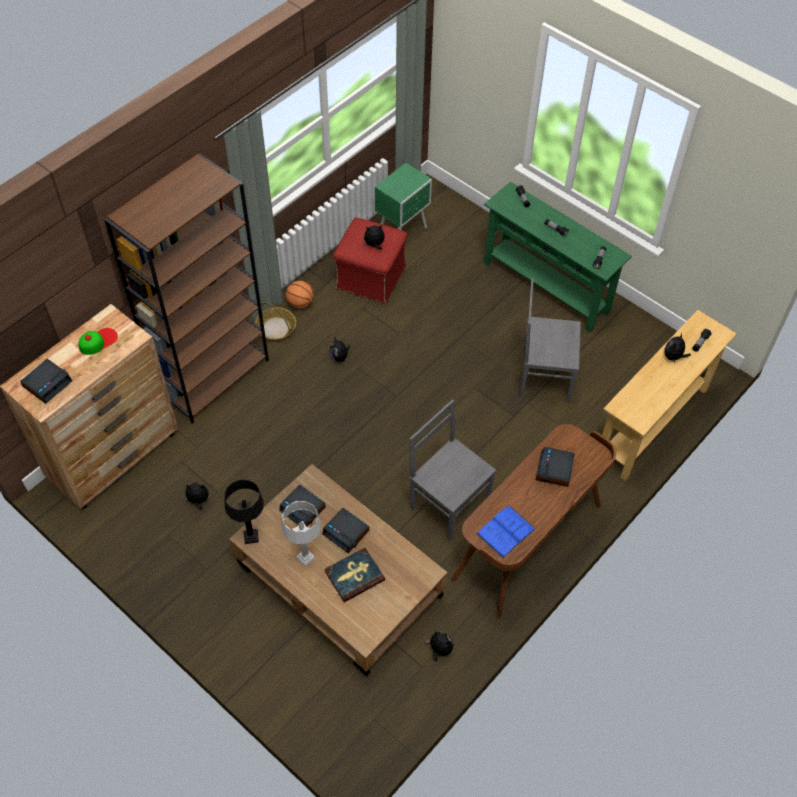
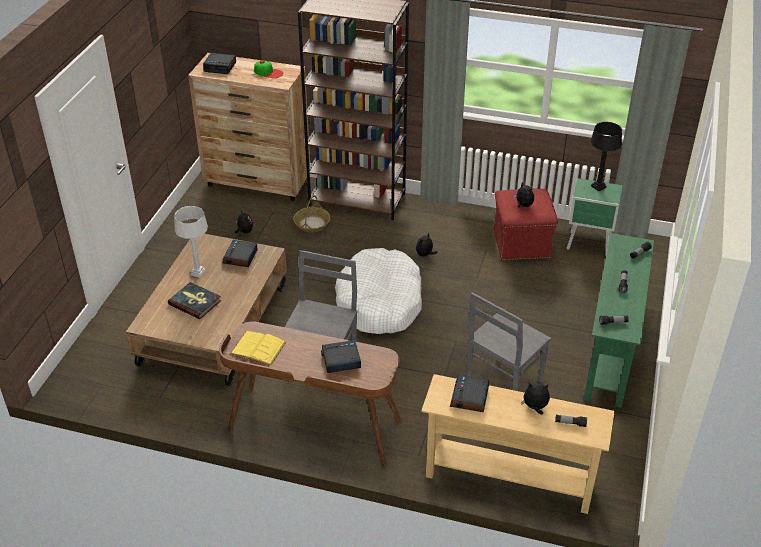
camera: 65 degrees right, 15 degrees down
(251, 537) = (201, 241): black table lamp -> black table lamp (598, 187)
(276, 328) = (426, 213): basket -> basket (312, 224)
(300, 303) = (461, 217): basketball -> none
(346, 532) = (232, 286): alarm clock -> alarm clock (470, 398)
(388, 423) = (380, 302): none -> white dog bed
(440, 649) = (180, 402): plush toy -> none
(506, 531) = (258, 348): blue book -> yellow book
(543, 377) = (502, 382): grey chair -> grey chair turned 120 degrees counterclockwise

